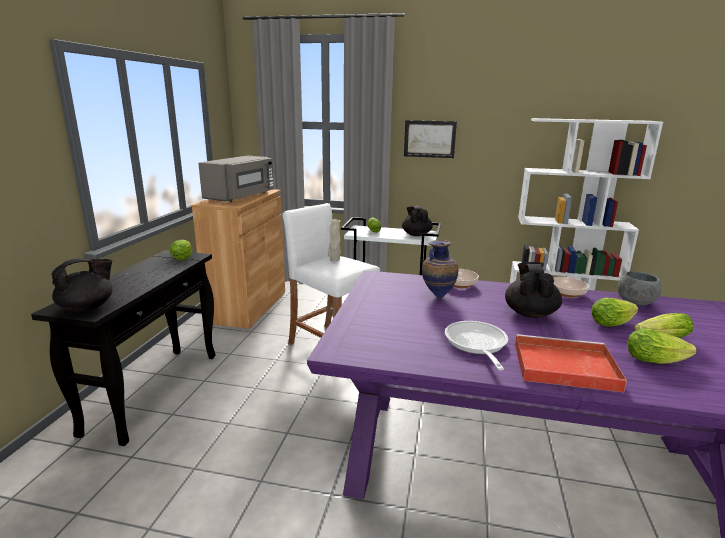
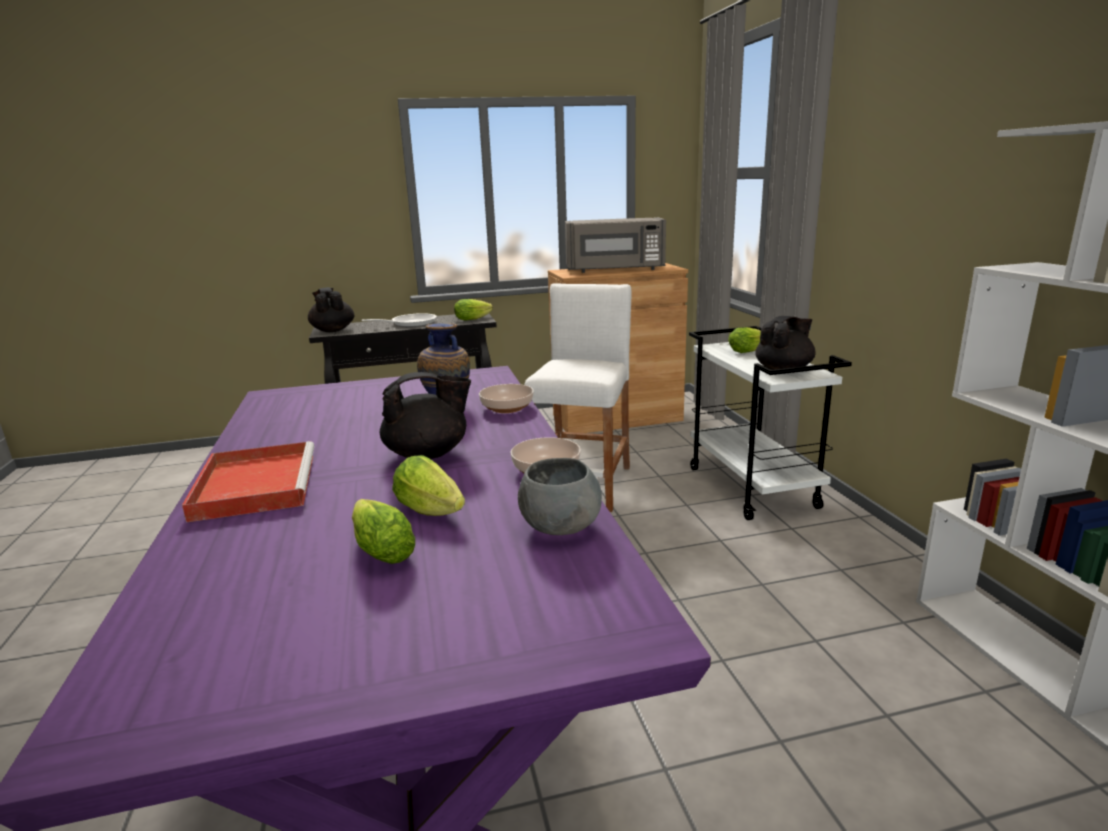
camera: 65 degrees right, 0 degrees up
(88, 307) = (333, 330): black teapot -> black teapot turned 135 degrees counterclockwise
(334, 260) = (586, 362): beige vase -> none
(429, 139) = (884, 191): picture -> none
(476, 345) = (303, 439): frying pan -> frying pan (410, 324)
(658, 360) = (291, 546): lettuce -> none

